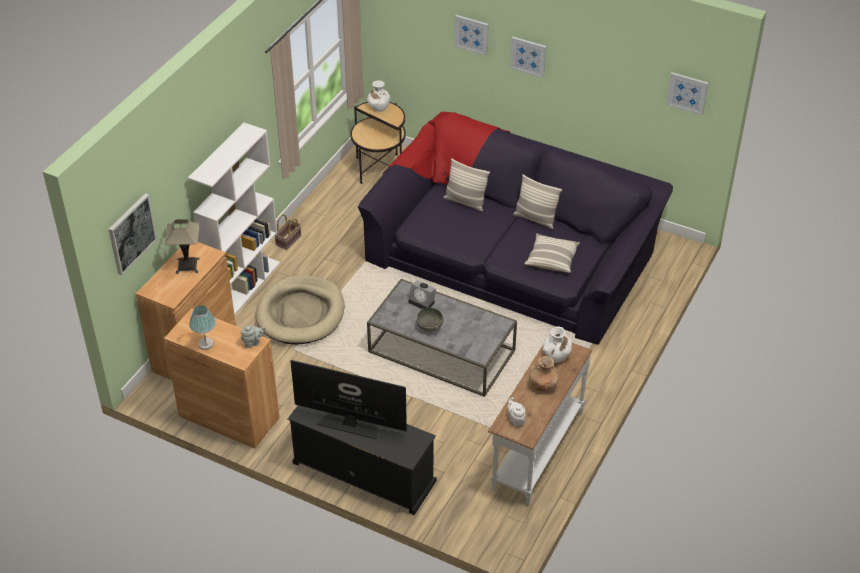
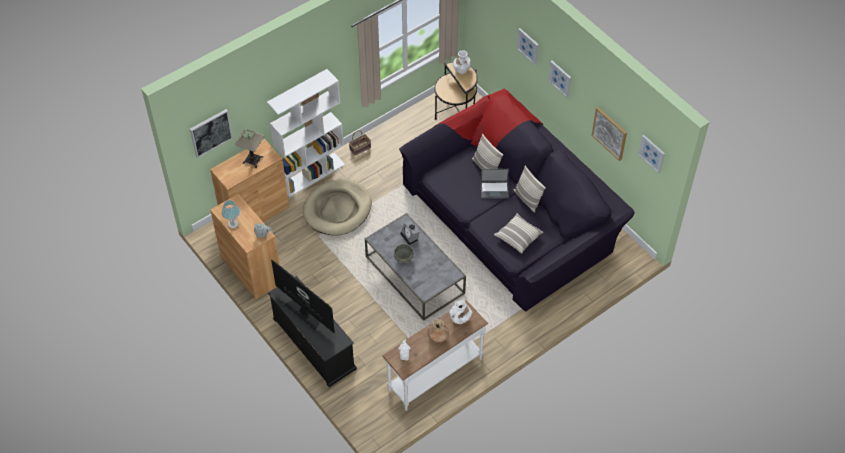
camera: 25 degrees right, 10 degrees up
(492, 220) = (495, 189): none -> laptop
(616, 96) = (610, 133): none -> picture

